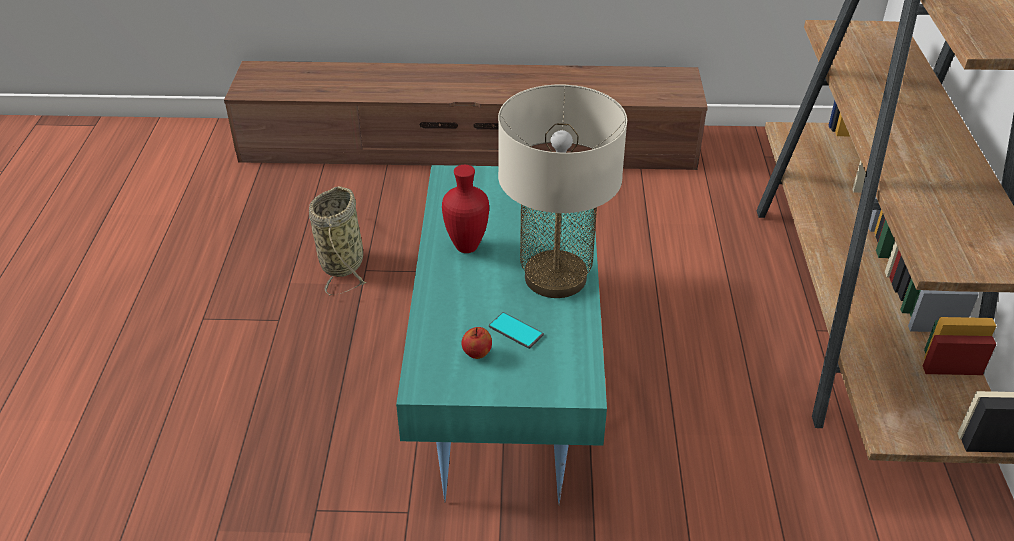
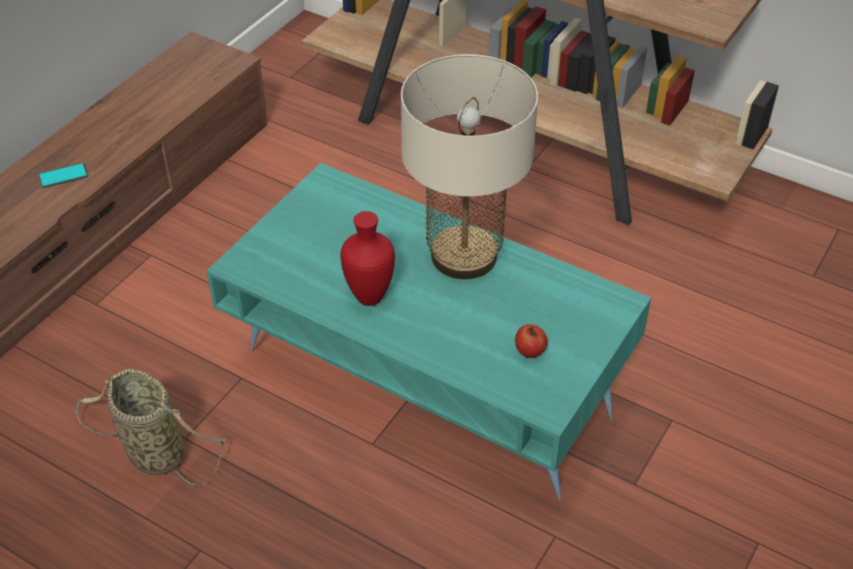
camera: 60 degrees left, 5 degrees up
(516, 331) = (517, 313): phone -> phone (63, 176)

